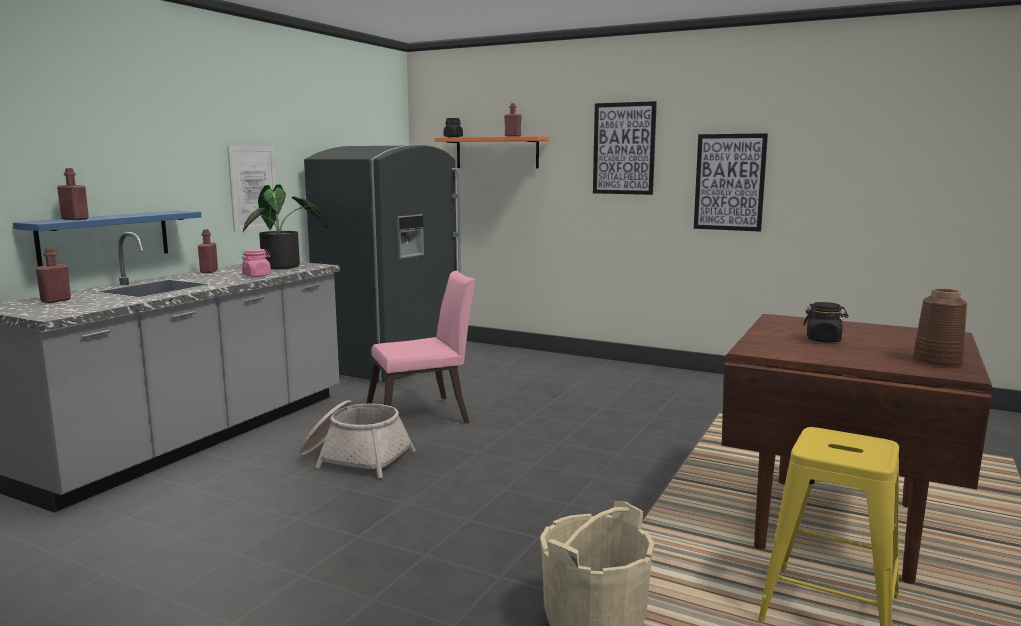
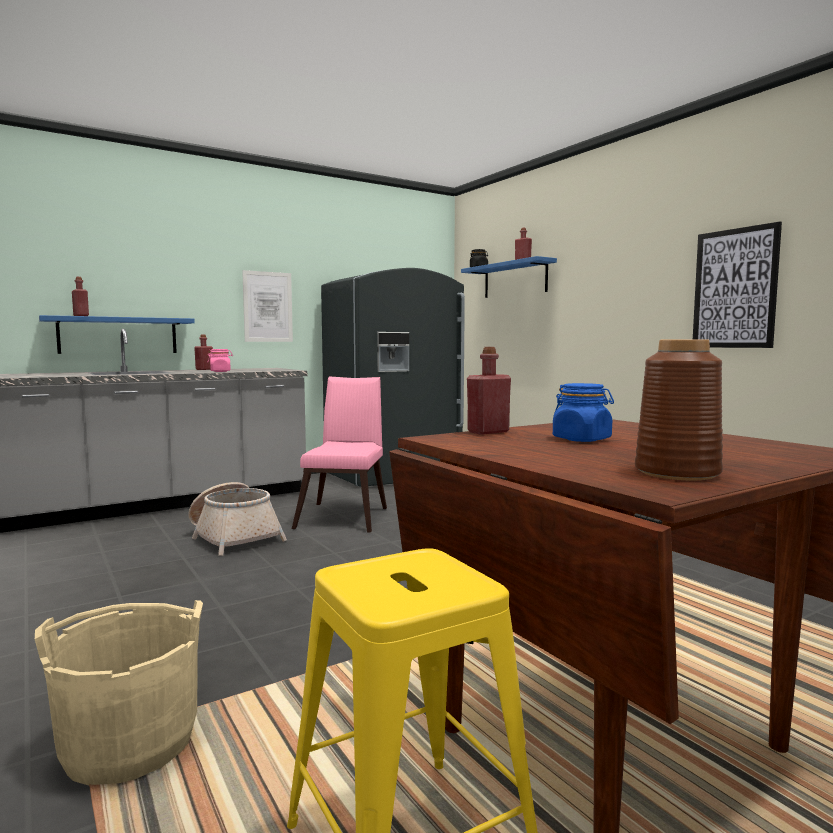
camera: 30 degrees right, 5 degrees down
(56, 300) = (46, 373): red bottle -> red bottle (488, 432)
(285, 267) = (264, 369): potted plant -> none
(424, 416) = (345, 516): pink chair -> pink chair turned 90 degrees counterclockwise
(497, 152) = (515, 279): orange shelf -> blue shelf
(624, 148) = (623, 261): picture -> none
(823, 339) = (582, 439): black jar -> blue jar

